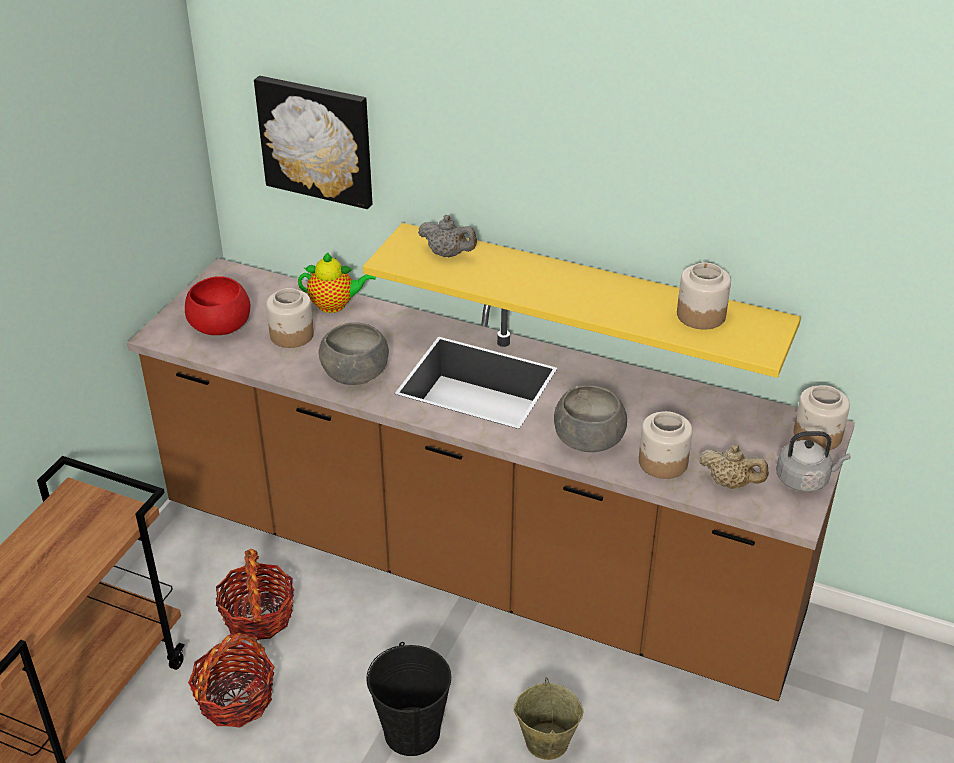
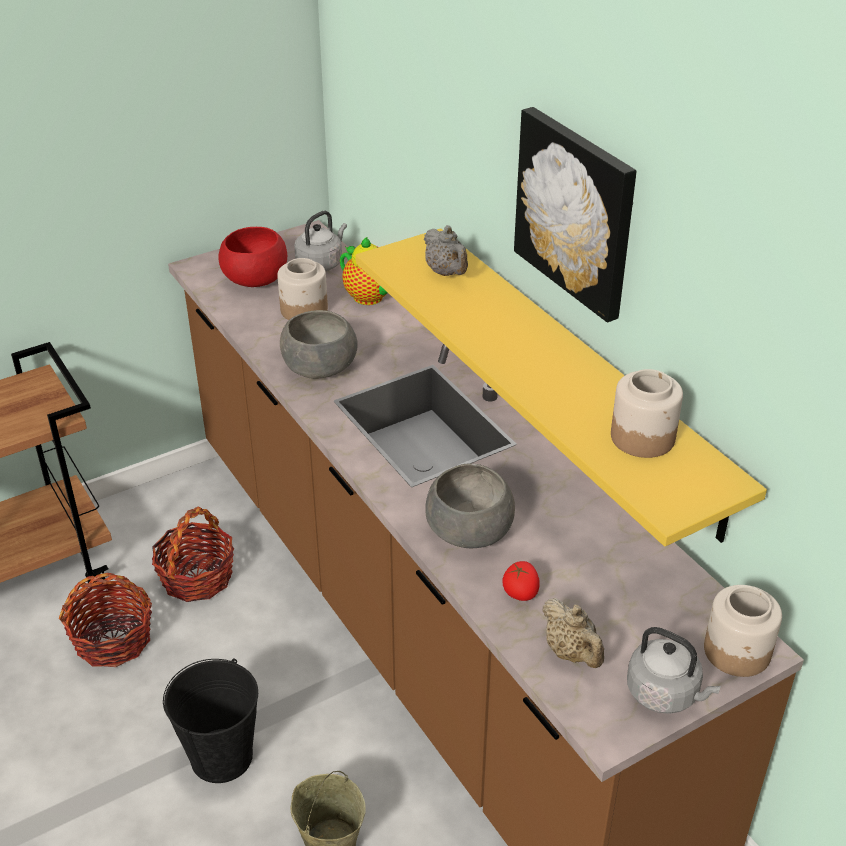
camera: 35 degrees right, 0 degrees up
(262, 293) = (321, 263): none -> grey kettle
(317, 140) = (387, 113): picture -> picture (577, 211)
(662, 463) = (520, 592): jar -> tomato

